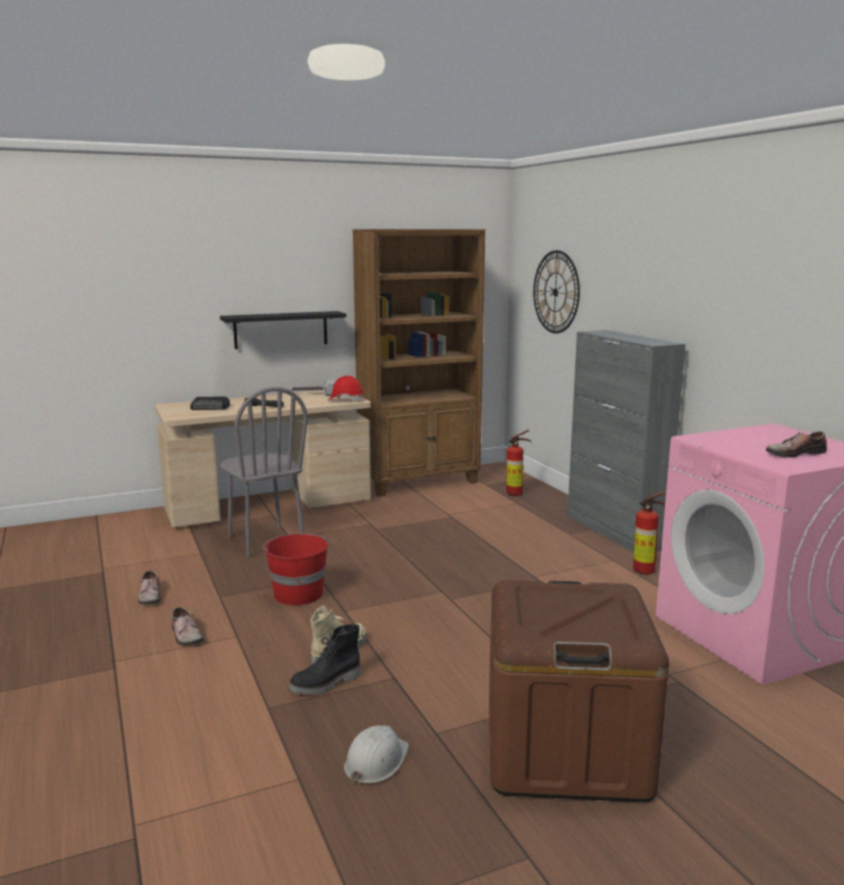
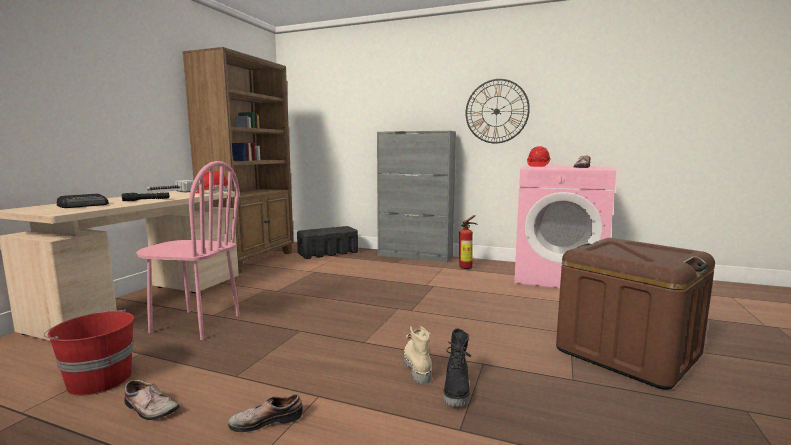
camera: 45 degrees left, 5 degrees down
(185, 635) = (266, 420): shoe -> shoe turned 150 degrees clockwise
(265, 541) = (195, 324): grey chair -> pink chair
(281, 330) = (128, 133): black shelf -> none
(298, 594) = (304, 346): red bucket -> red bucket (98, 380)
(375, 761) = (590, 415): white hard hat -> none
(517, 494) = (328, 253): fire extinguisher -> black storage box
(555, 292) = (331, 114): wall clock -> wall clock (496, 111)
(752, 433) = (538, 166): none -> red hard hat

